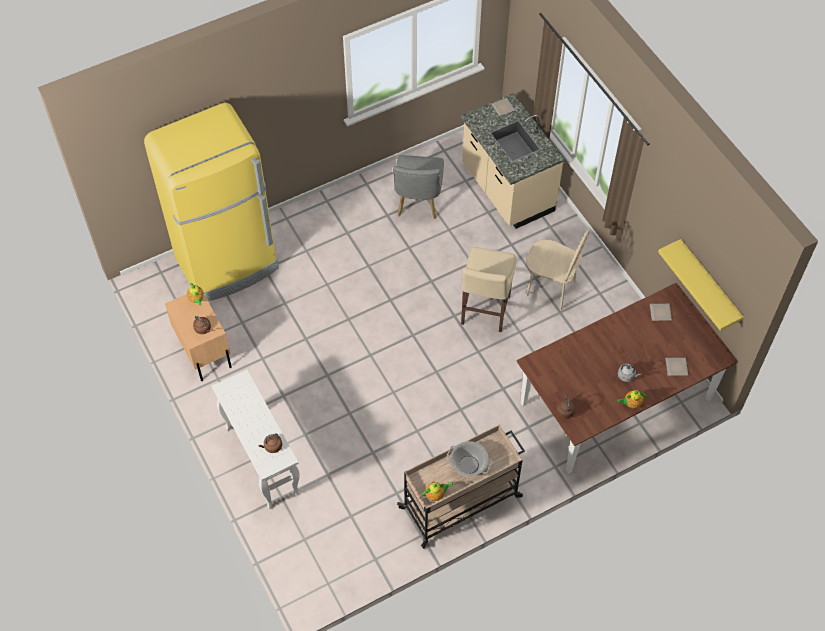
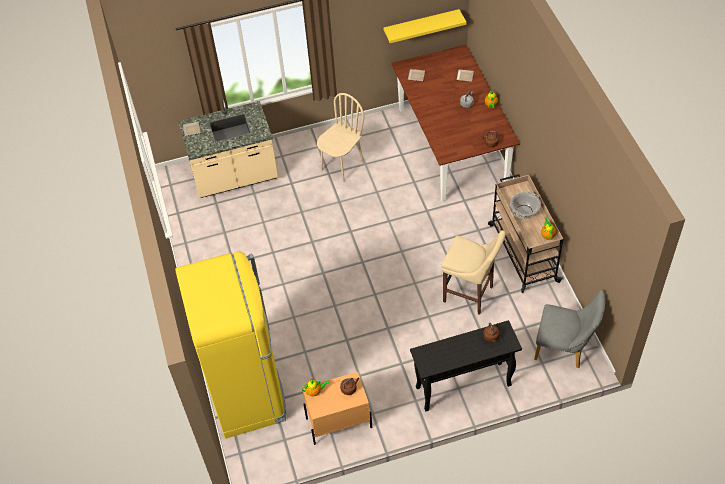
camera: 75 degrees left, 5 degrees down
(261, 460) = (462, 387): white console table -> black console table
(418, 203) = (228, 239): grey chair -> grey chair (564, 349)
(484, 312) = (353, 211): beige stool -> beige stool (470, 295)

